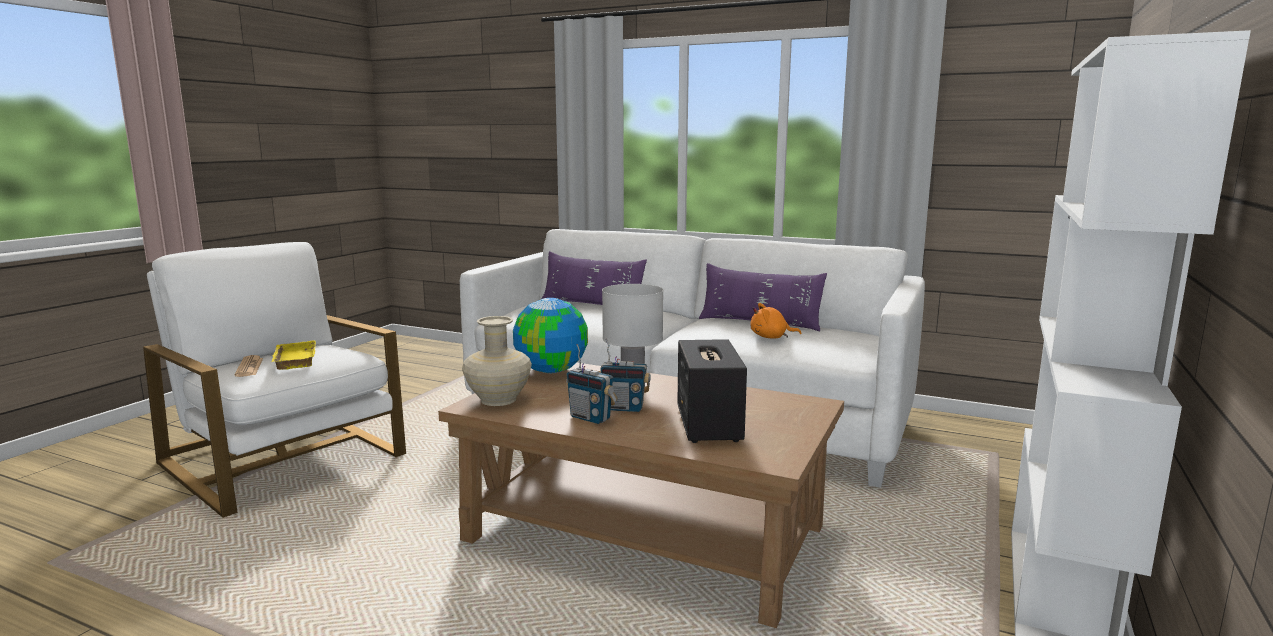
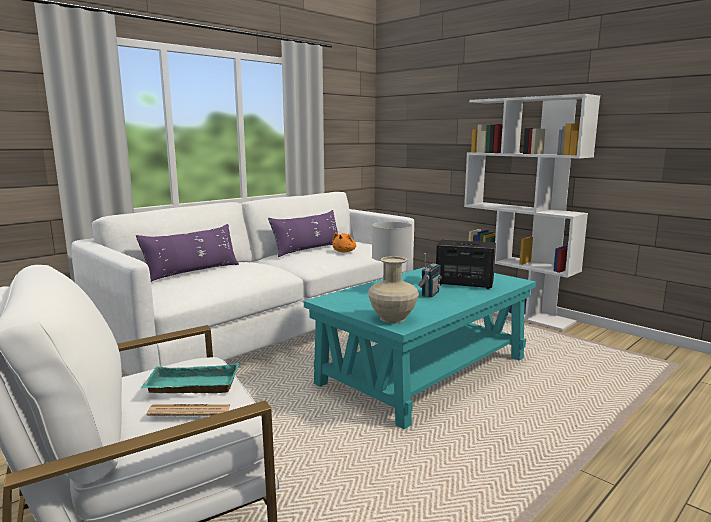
camera: 70 degrees left, 0 degrees up
(293, 360) = (191, 387): yellow tray -> turquoise tray
(551, 370) = (338, 301): globe -> none
(590, 418) = (442, 301): radio -> none
(646, 533) = (424, 370): brown coffee table -> turquoise coffee table

